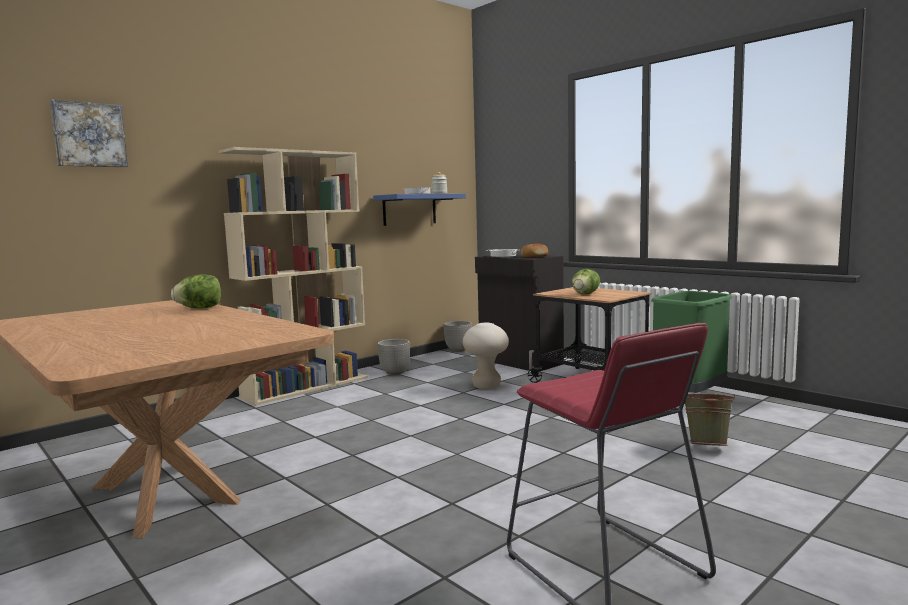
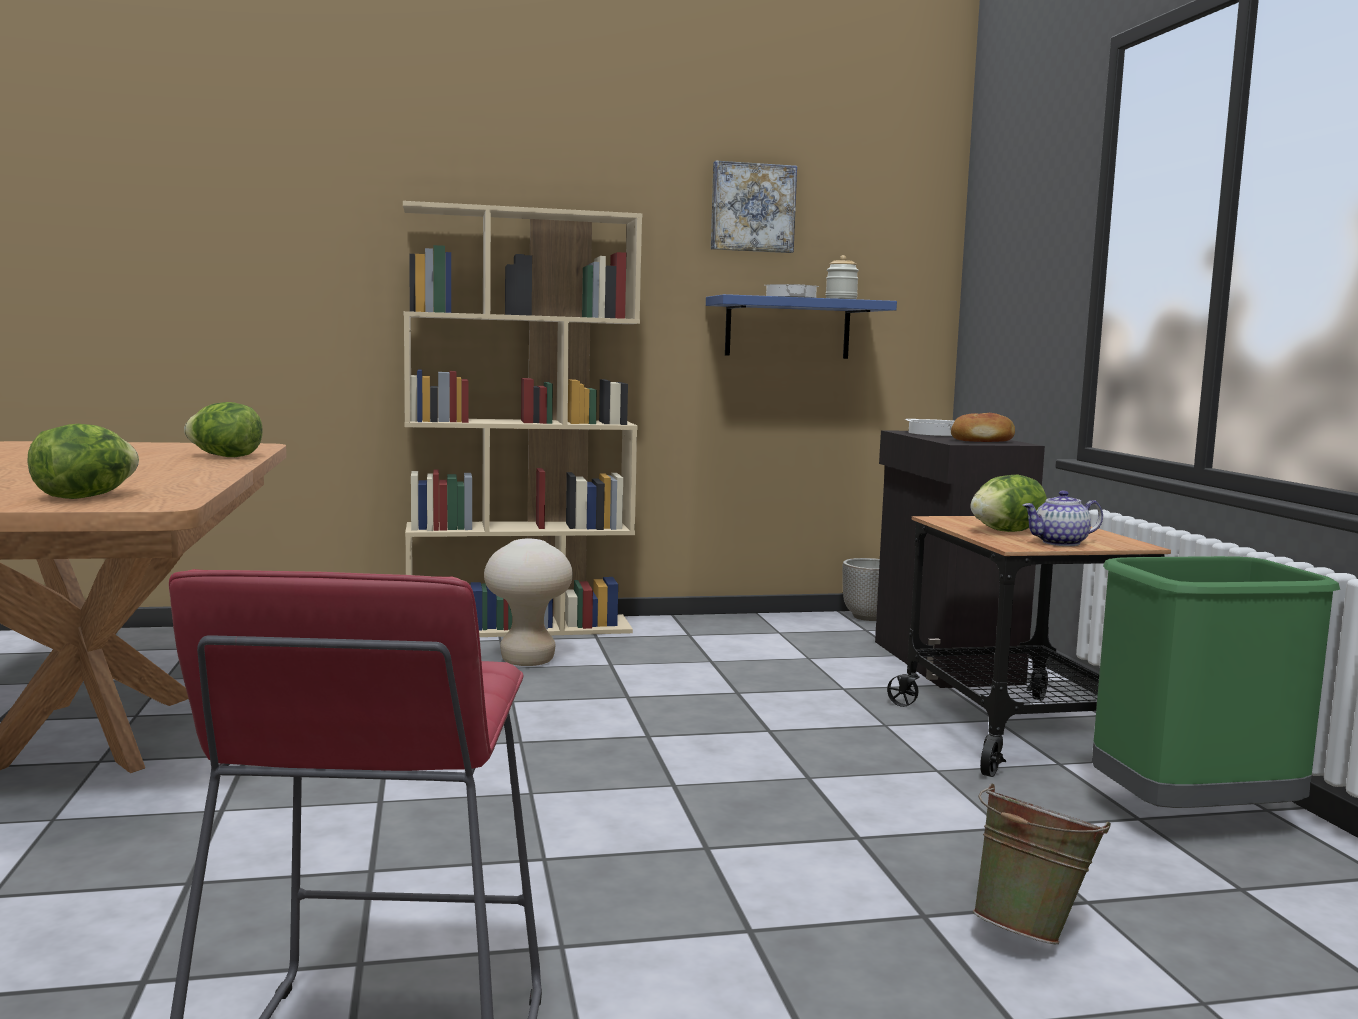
camera: 30 degrees right, 0 degrees up
(89, 135) = (207, 183): picture -> picture (752, 208)
(249, 336) = (85, 497): none -> lettuce
(395, 372) = (689, 634): planter -> none
(486, 386) = (797, 692): beige stool -> beige stool (527, 661)
(615, 295) = (1060, 543): none -> teapot

